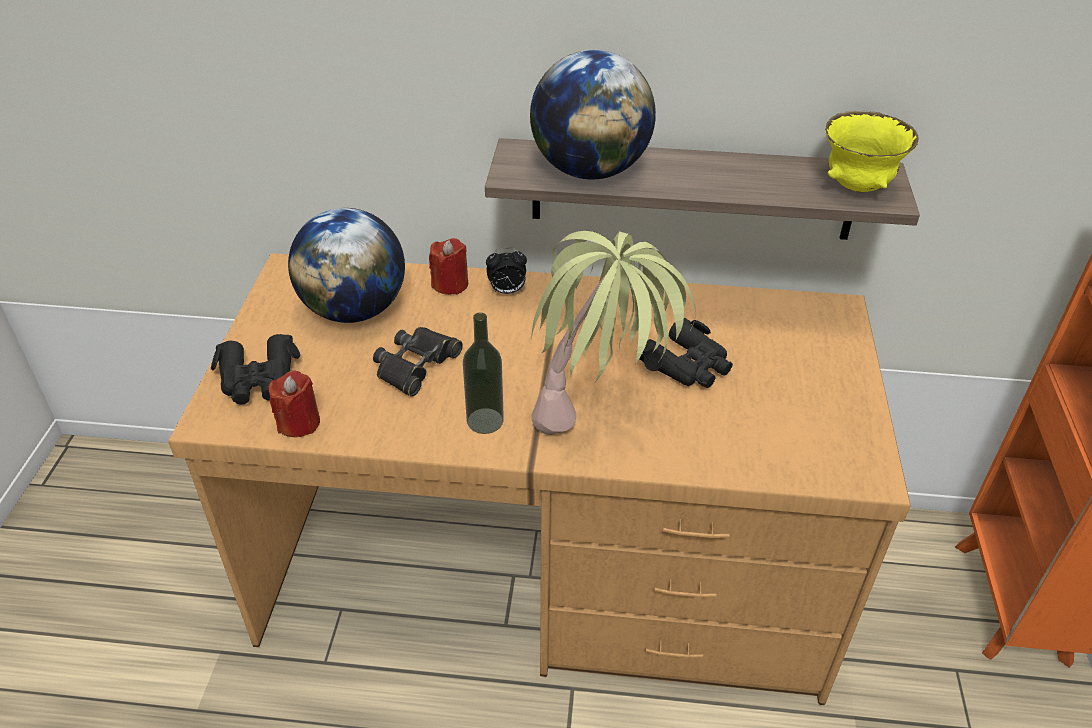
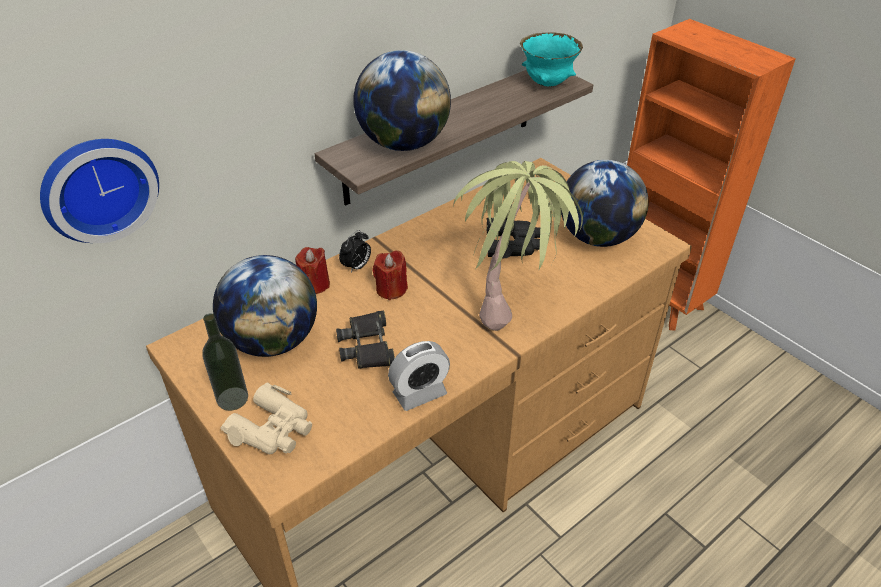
camera: 45 degrees left, 0 degrees up
(249, 72) = (98, 187): none -> wall clock
(258, 379) = (273, 429): black binoculars -> beige binoculars
(299, 423) = (346, 433): red candle -> red candle (391, 289)
(397, 436) = (420, 393): none -> alarm clock
(485, 421) = (455, 347): bottle -> bottle (232, 398)
(796, 418) = (597, 237): none -> globe
(857, 186) = (547, 83): yellow bowl -> turquoise bowl

